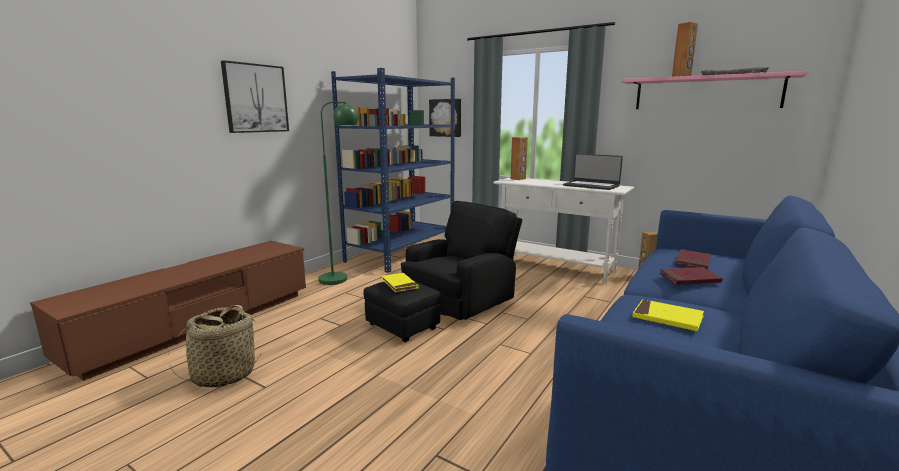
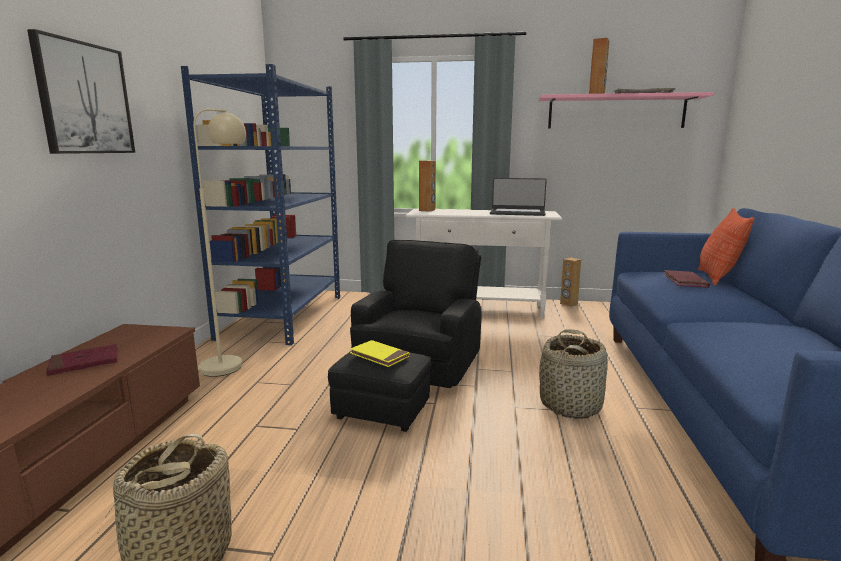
camera: 25 degrees left, 0 degrees up
(341, 278) = (232, 363): green floor lamp -> beige floor lamp
(445, 118) = (313, 138): picture -> none
(547, 352) = (571, 405): none -> basket
(667, 318) = (766, 340): yellow book -> none
(689, 279) = (711, 298): red book -> red book (84, 363)
(740, 264) = (717, 278): none -> orange pillow

